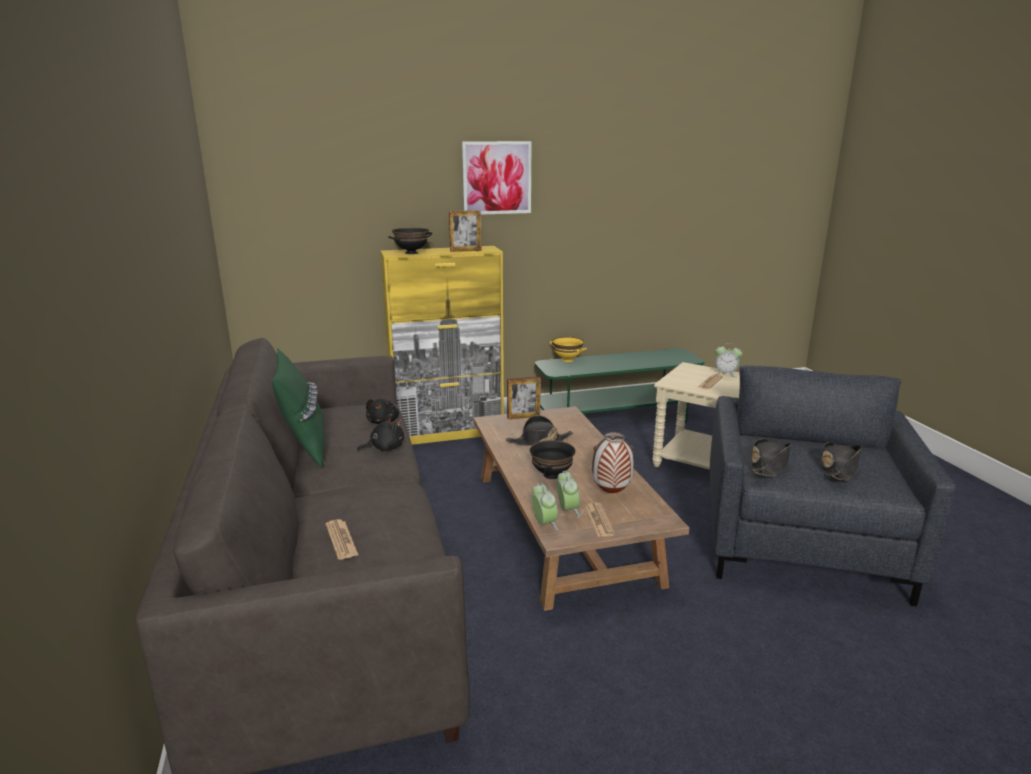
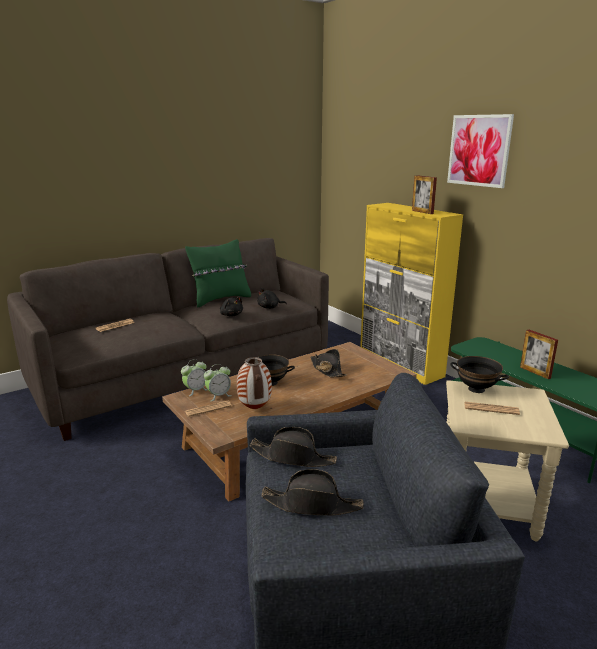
camera: 70 degrees right, 0 degrees up
(411, 253) = (389, 206): black bowl -> black bowl (476, 389)
(523, 417) = (368, 357): picture frame -> picture frame (535, 372)
(567, 360) = (505, 348): yellow bowl -> none
(726, 374) = (537, 417): alarm clock -> none

